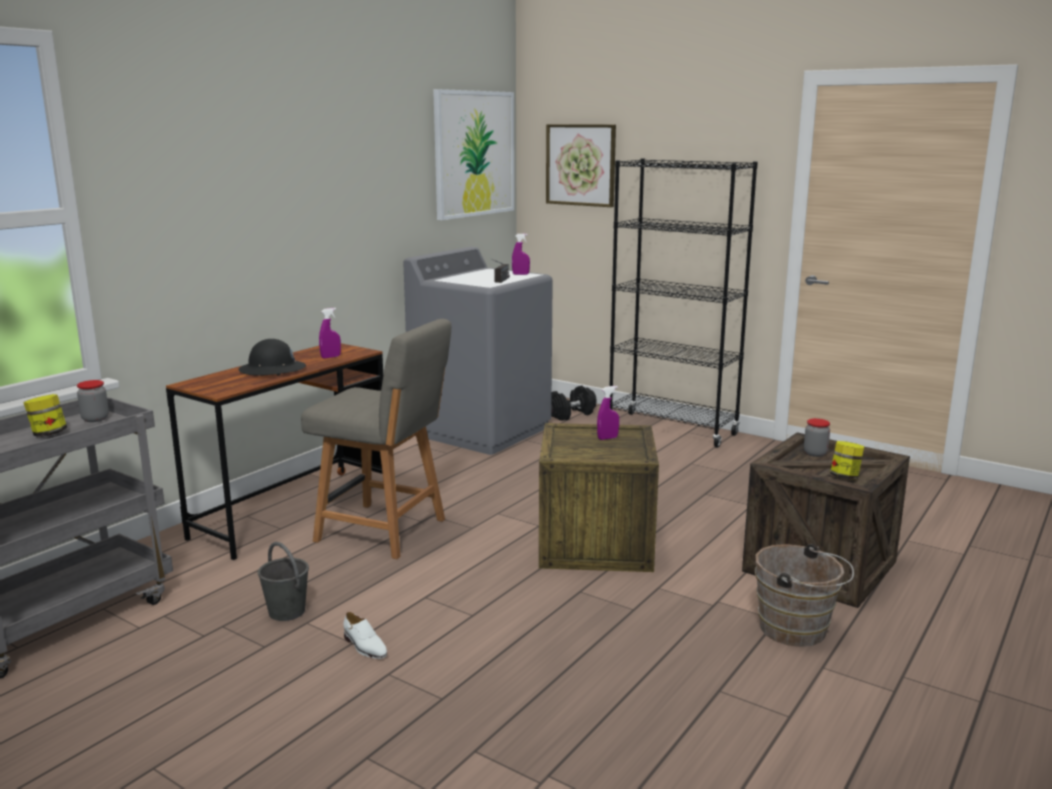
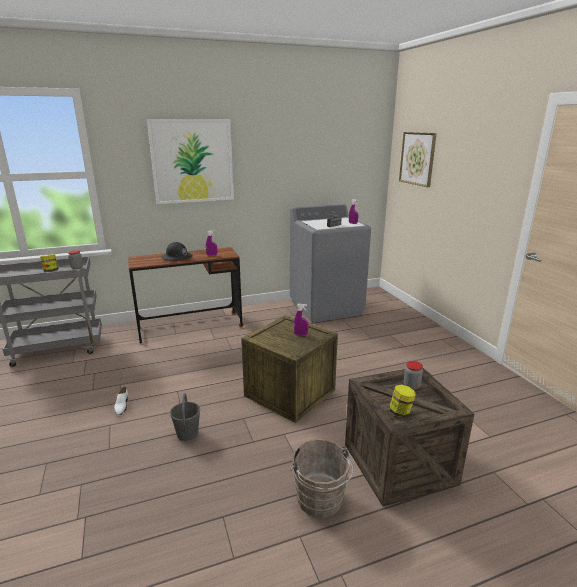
camera: 35 degrees right, 5 degrees up
(287, 612) = (121, 376): grey bucket -> grey bucket (187, 434)
(385, 531) = (210, 349): grey chair -> none
(474, 154) = (354, 149): picture -> picture (192, 161)
(570, 414) = (385, 309): black dumbbell -> none
(672, 430) = (433, 335): black bookcase -> none

